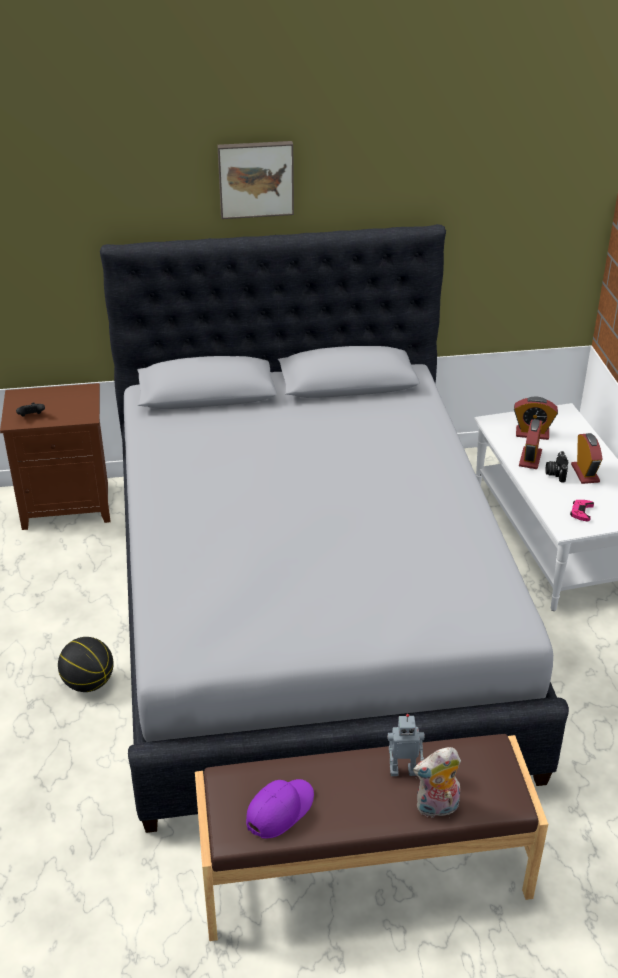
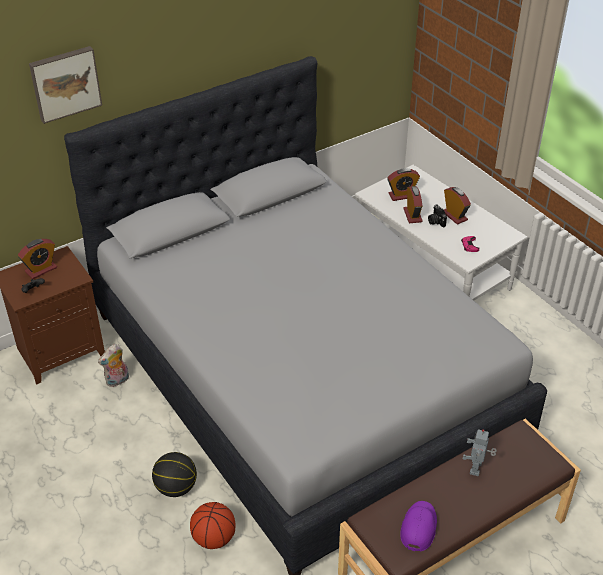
camera: 25 degrees left, 5 degrees up
(55, 399) = (41, 270): none -> alarm clock
(91, 752) = (214, 538): none -> basketball
(255, 178) = (174, 52): picture -> picture (65, 83)
(403, 769) = (476, 468): toy robot -> toy robot turned 135 degrees clockwise
(437, 808) = (514, 486): plush toy -> plush toy (117, 381)

